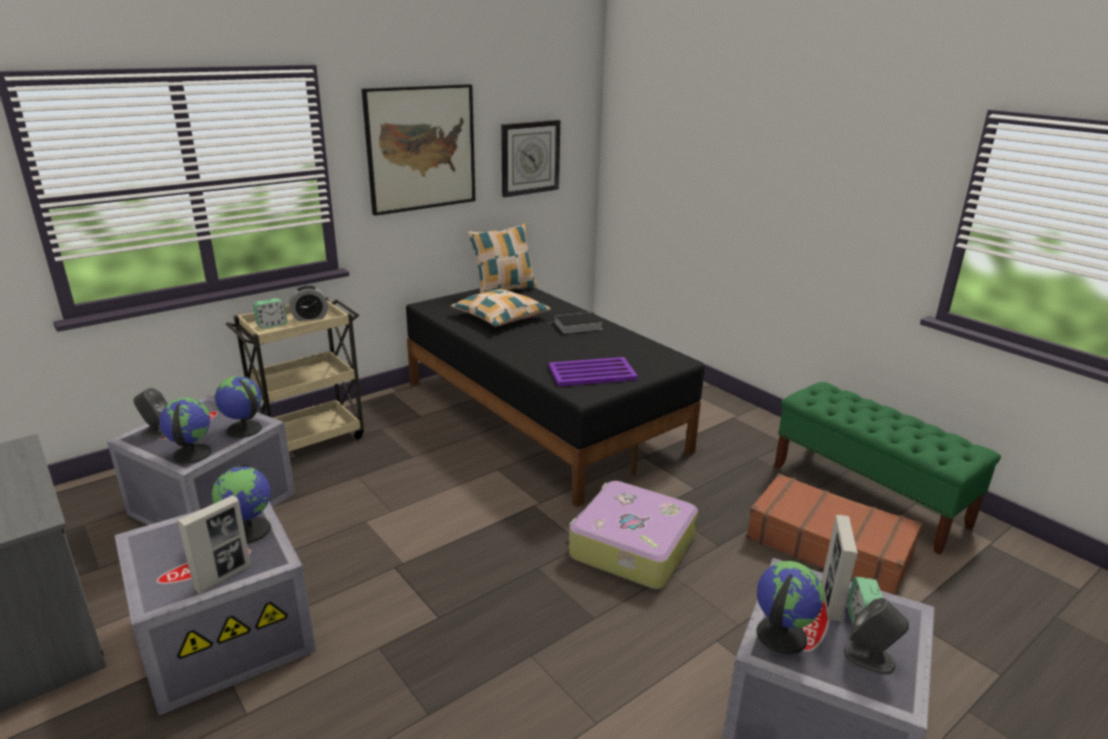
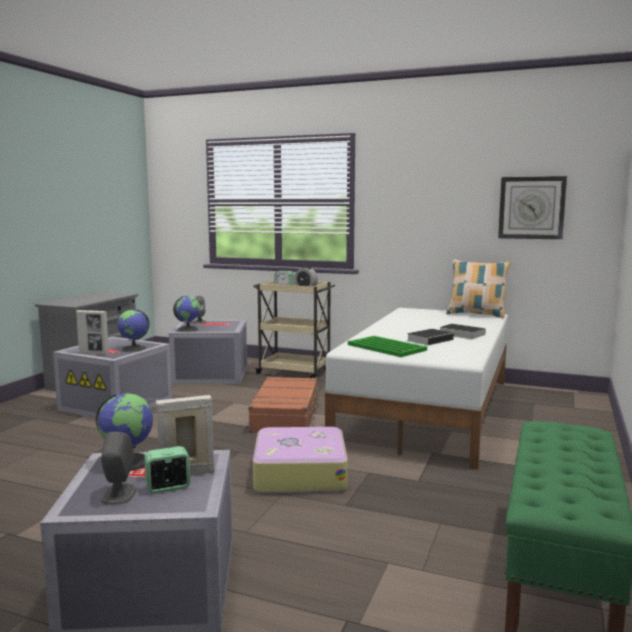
camera: 60 degrees right, 15 degrees down
(243, 429) = (221, 330): globe -> none
(421, 148) = (425, 191): picture -> none
(501, 317) = (429, 321): pillow -> none
(541, 414) = (429, 410): black bed -> white bed
(583, 345) = (430, 340): none -> book
(591, 373) = (386, 347): purple tray -> green tray
(828, 545) = (419, 558): brown suitcase -> brown suitcase (286, 416)

